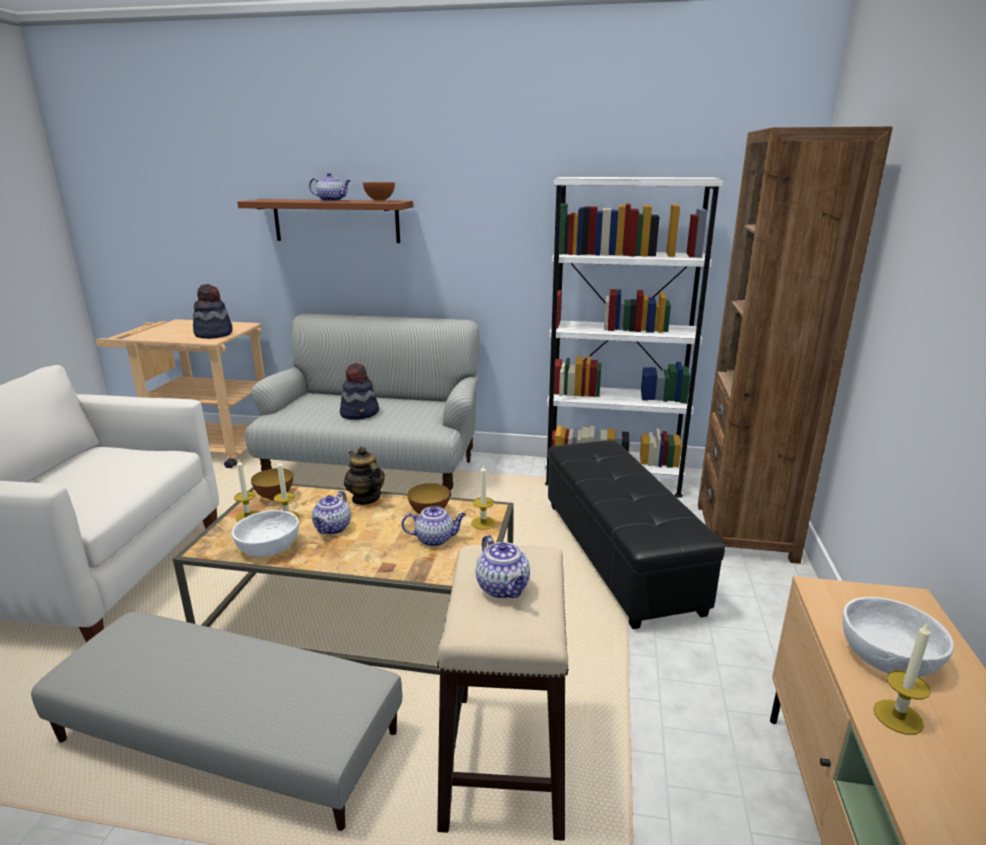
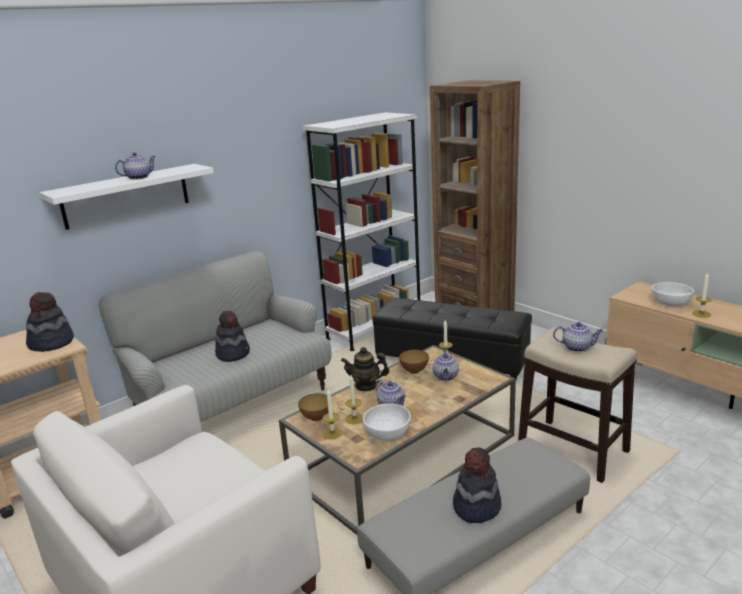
camera: 50 degrees left, 0 degrees up
(188, 683) = (476, 506): none -> hat
(336, 221) = (126, 196): brown shelf -> white shelf
(380, 201) = (182, 169): bowl -> none
(435, 539) = (446, 377): teapot -> teapot turned 150 degrees clockwise

